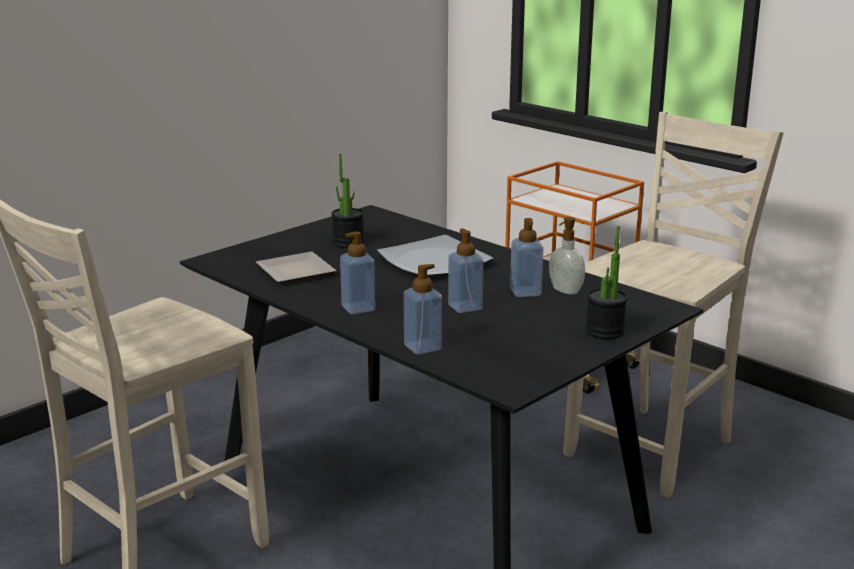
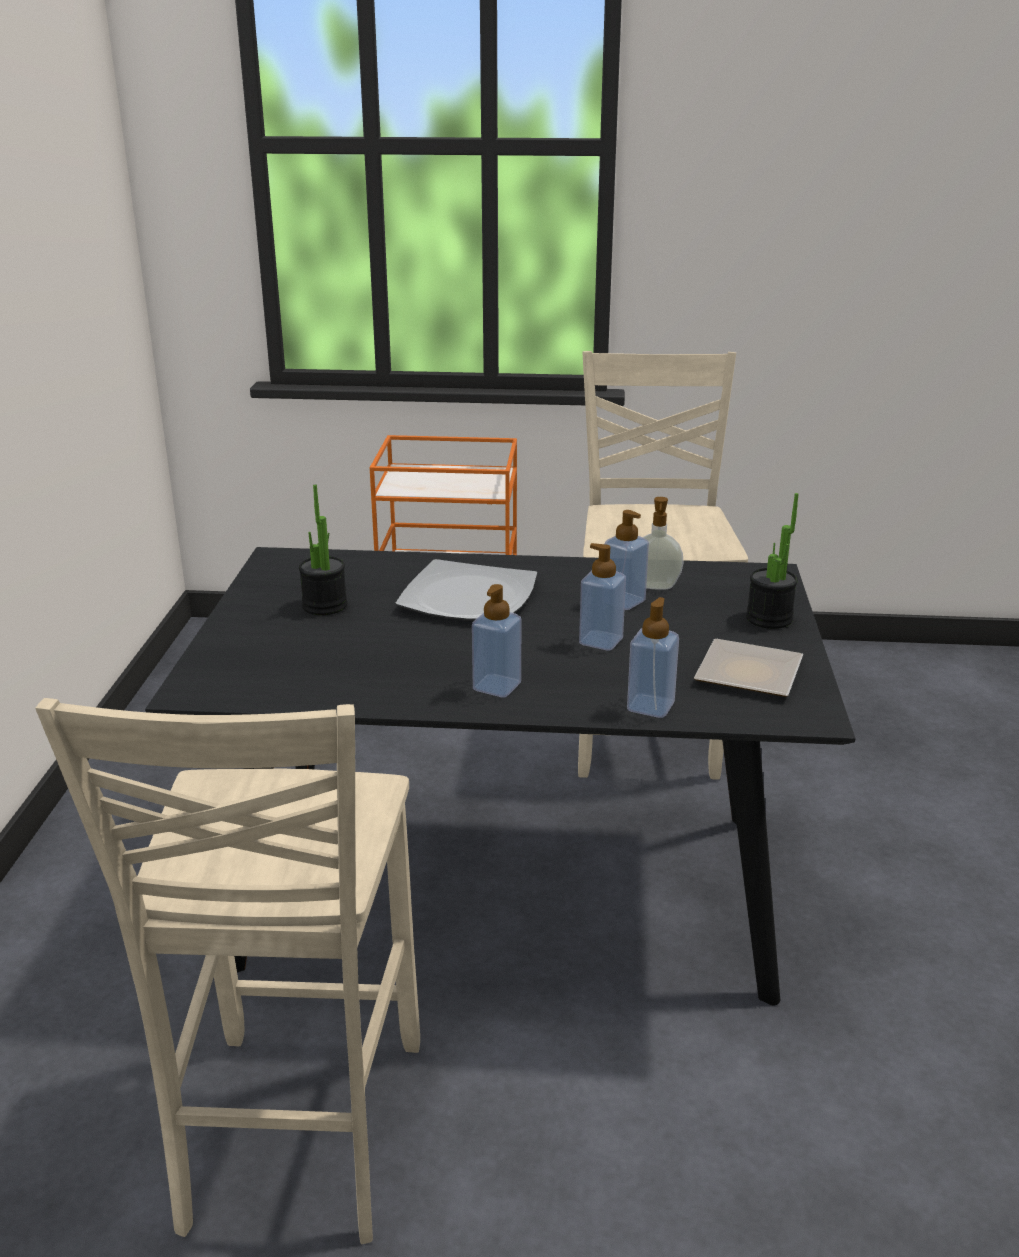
camera: 40 degrees left, 5 degrees up
(294, 273) = (336, 669): plate -> plate (751, 675)

